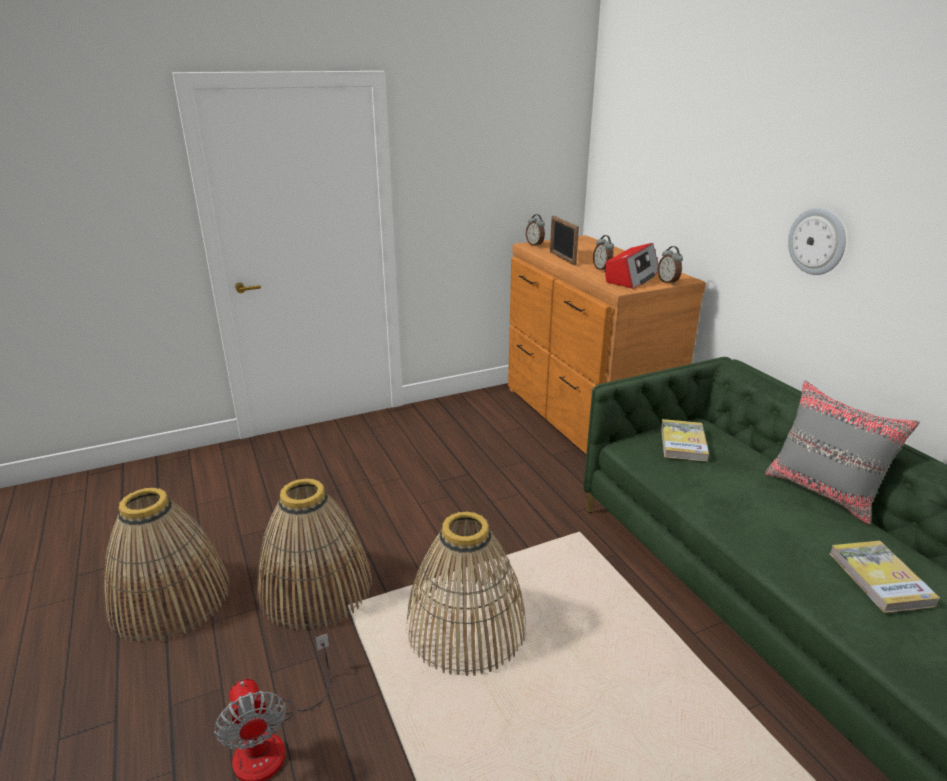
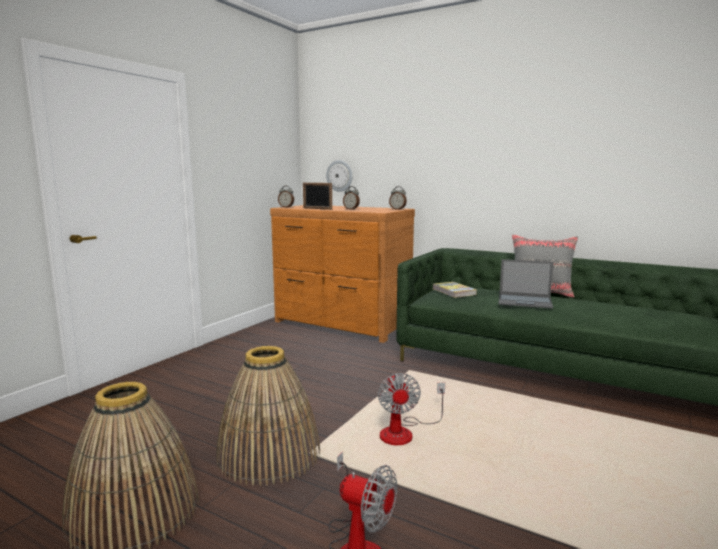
camera: 35 degrees left, 15 degrees down
(466, 626) = (404, 432): basket -> fan
(631, 277) = (375, 210): radio -> none
(760, 505) = (525, 301): none -> laptop
(817, 241) = (484, 167): wall clock -> wall clock (339, 175)
(880, 579) = (607, 309): book -> none

